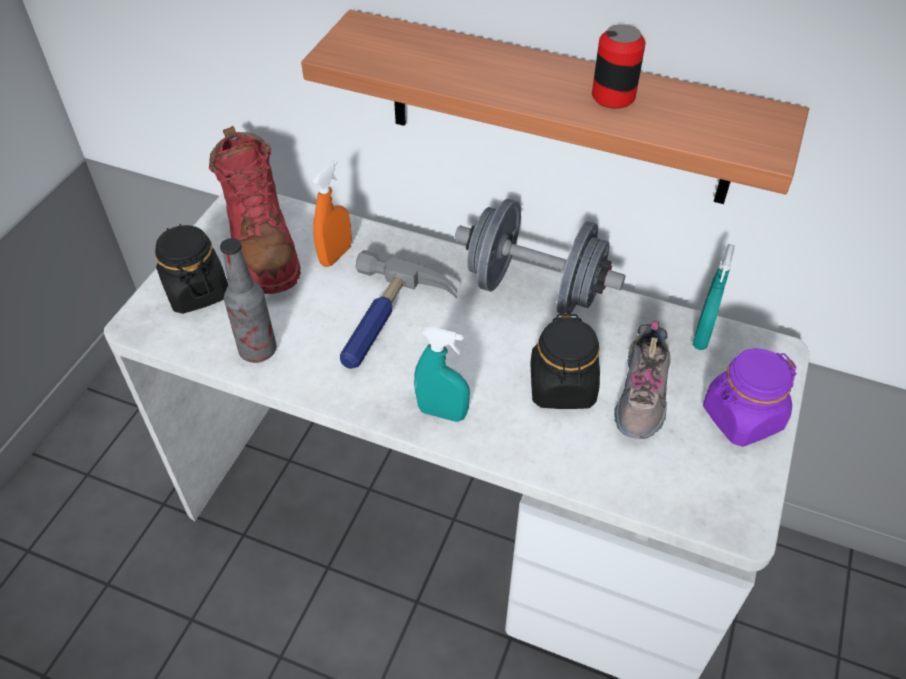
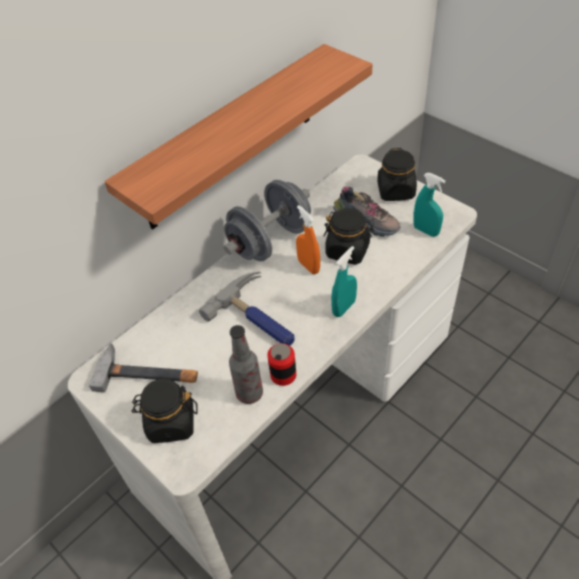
camera: 65 degrees left, 0 degrees up
(262, 246) = (148, 373): red boot -> hammer
(336, 255) = (184, 331): orange spray bottle -> orange spray bottle (308, 266)
(613, 96) = (277, 97): can -> can (283, 375)
(702, 335) = (338, 186): turquoise spray bottle -> turquoise spray bottle (425, 230)
(741, 418) = (396, 191): purple jar -> black jar

